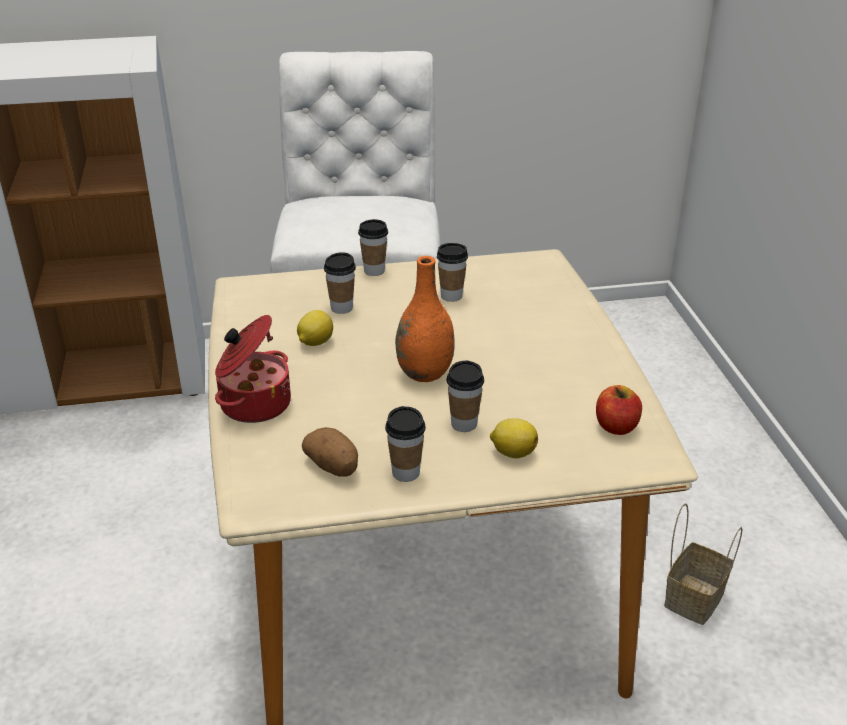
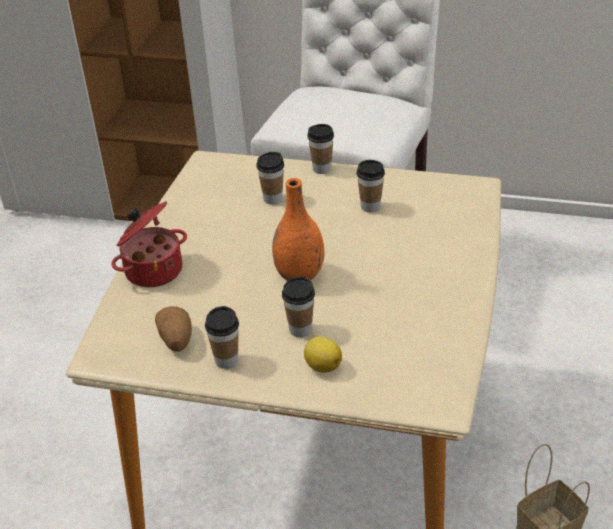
camera: 25 degrees right, 5 degrees up
(315, 342) = (232, 226): lemon -> none
(616, 427) = (427, 365): apple -> none

